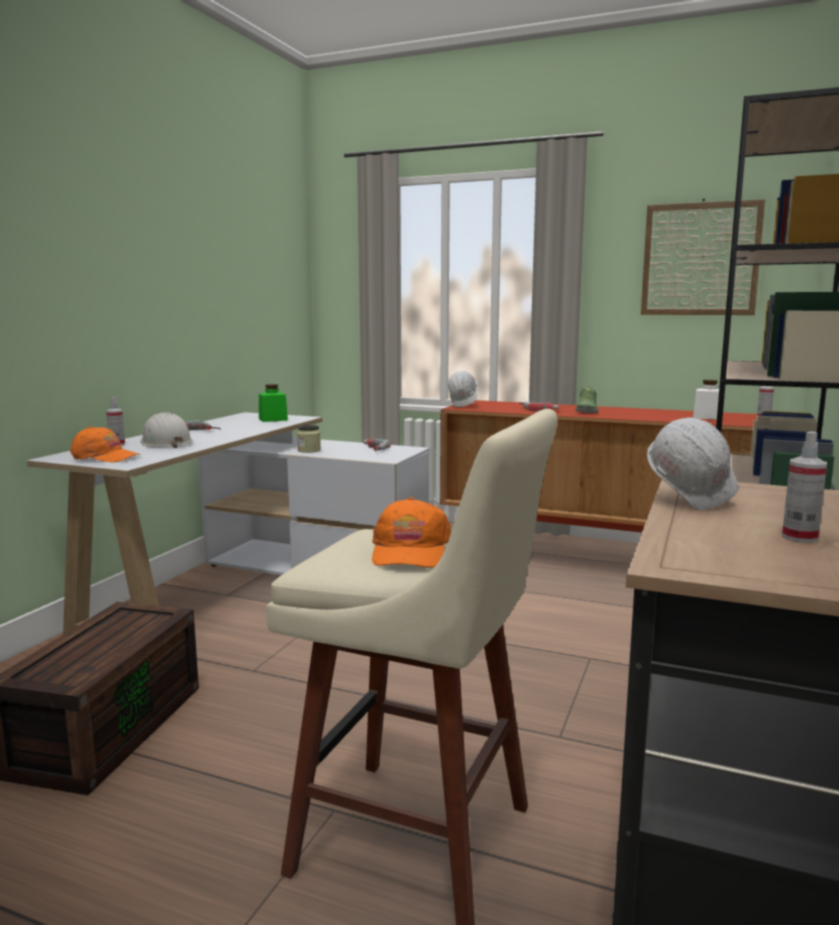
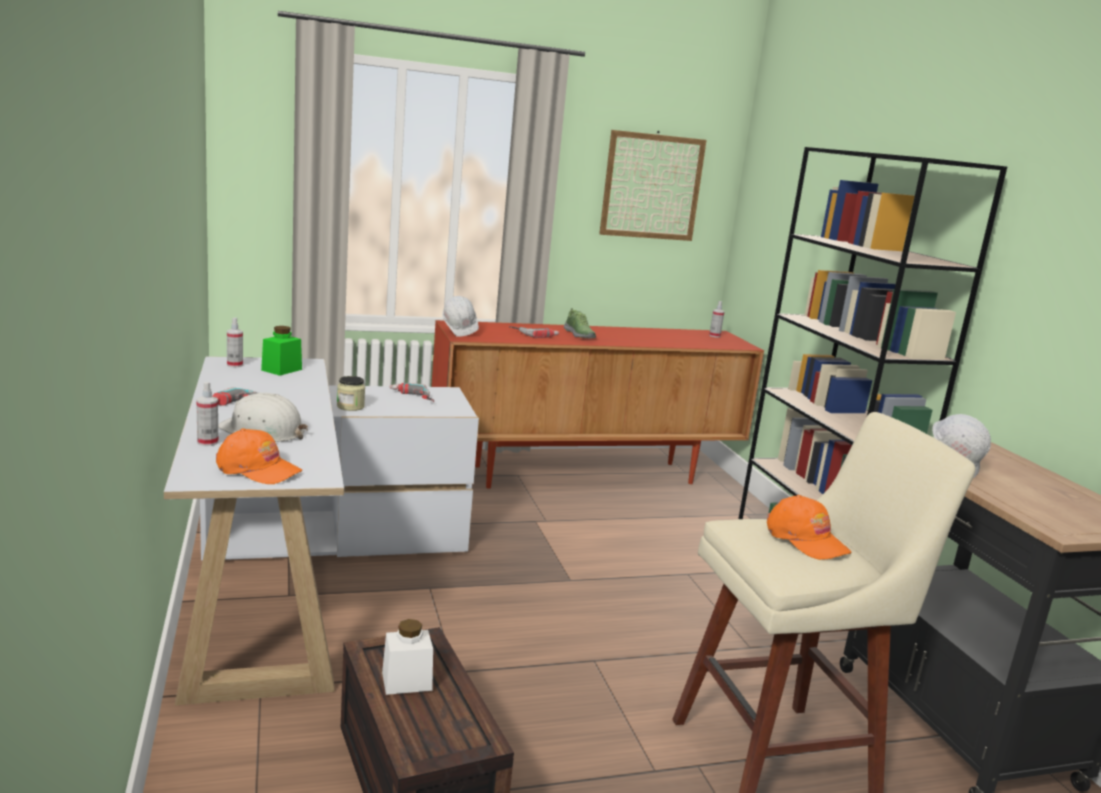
camera: 40 degrees left, 5 degrees up
(104, 457) = (258, 469): orange cap -> orange cap turned 45 degrees clockwise
(707, 417) = (680, 338): white jar -> white jar (406, 681)
(799, 537) = (1052, 493): spray bottle -> spray bottle (235, 365)

